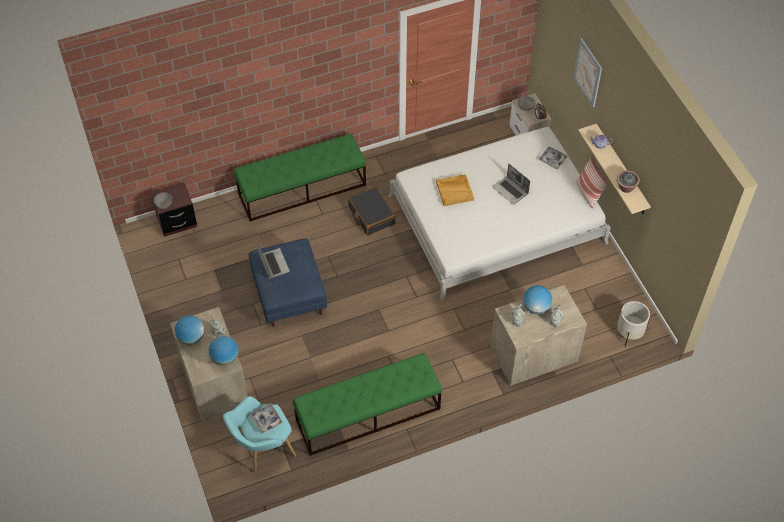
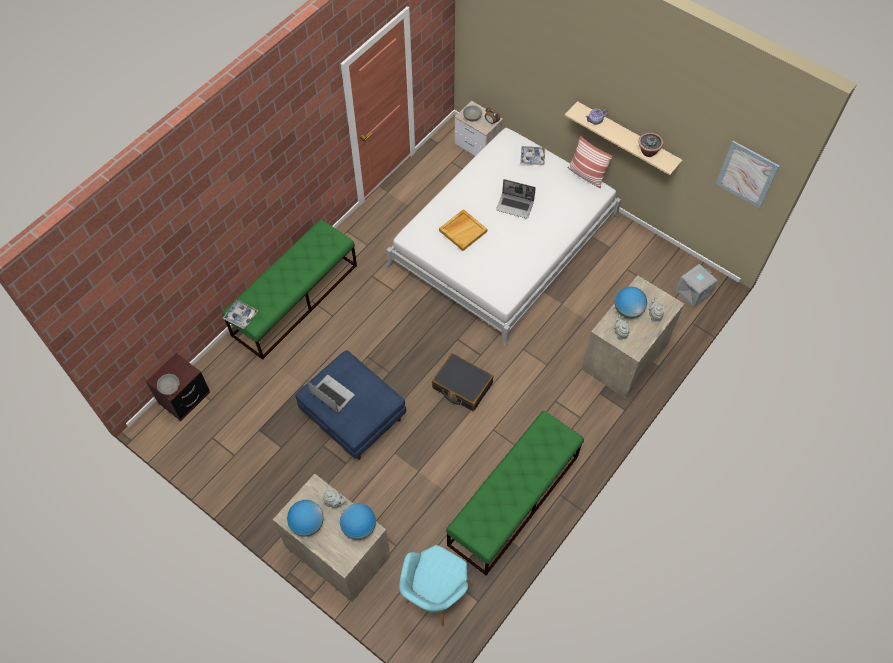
camera: 30 degrees left, 5 degrees up
(266, 420) = (436, 568): tray -> tray (241, 316)
(371, 215) = (382, 294): black suitcase -> black suitcase (462, 386)
(588, 72) = (554, 51): picture -> picture (747, 174)
(629, 333) = (694, 292): white planter -> grey storage box

